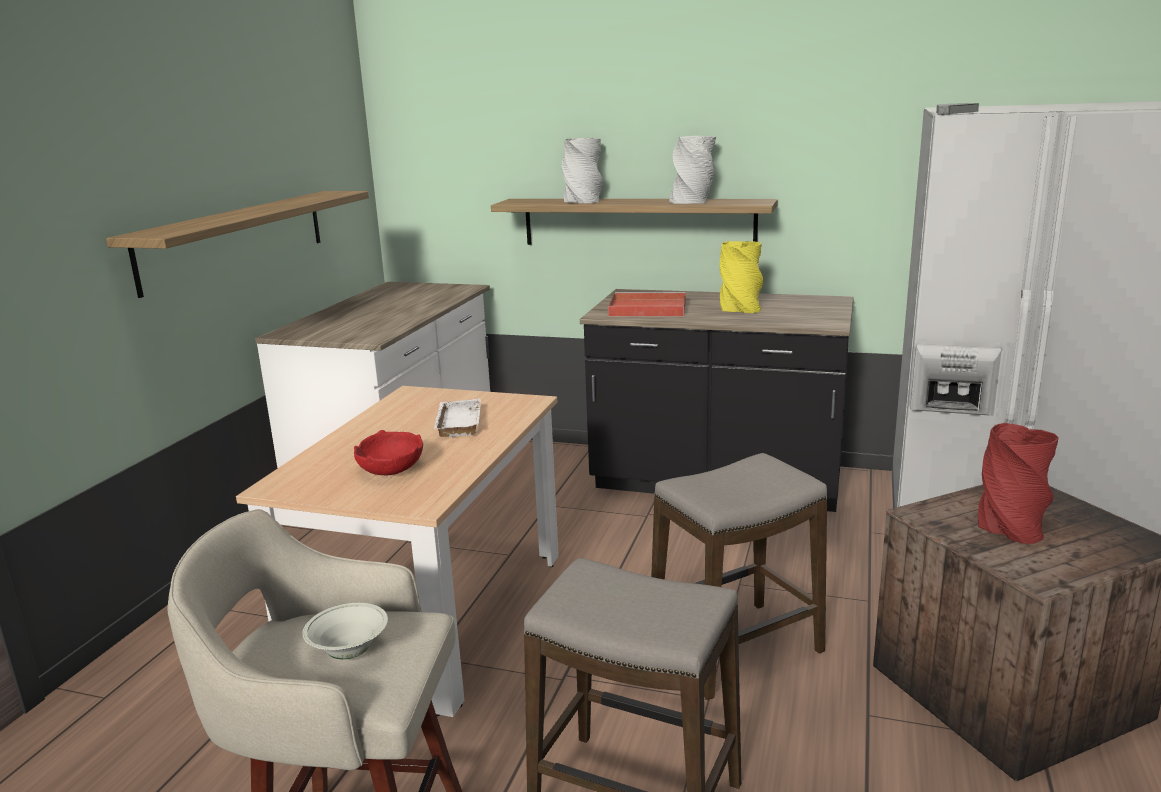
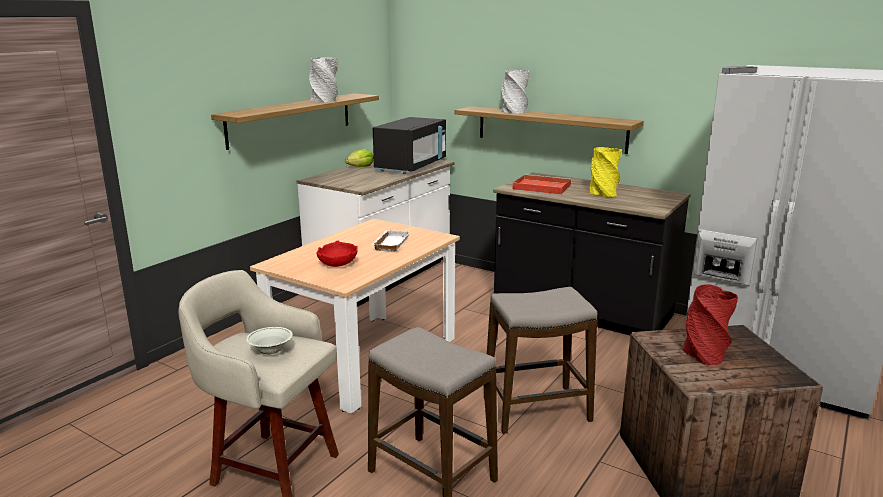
camera: 15 degrees right, 0 degrees up
(349, 307) = (360, 167): none -> lettuce
(430, 298) = (411, 166): none -> black microwave
(692, 201) = (583, 118): grey vase -> grey vase (324, 101)

